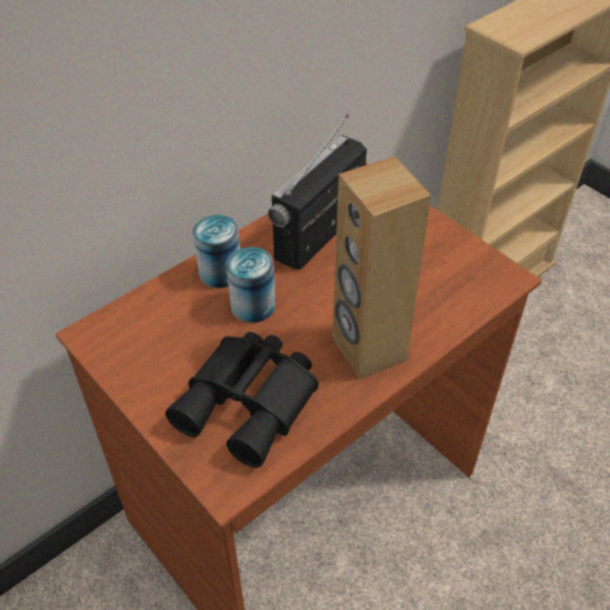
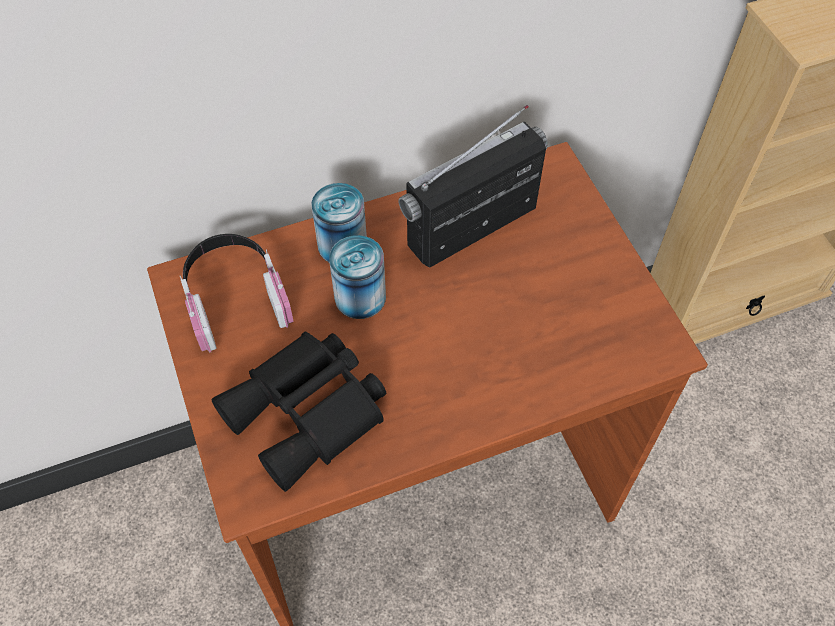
camera: 20 degrees right, 10 degrees up
(145, 334) = (234, 296): none -> headphones
(368, 349) = (461, 390): brown speaker -> none

